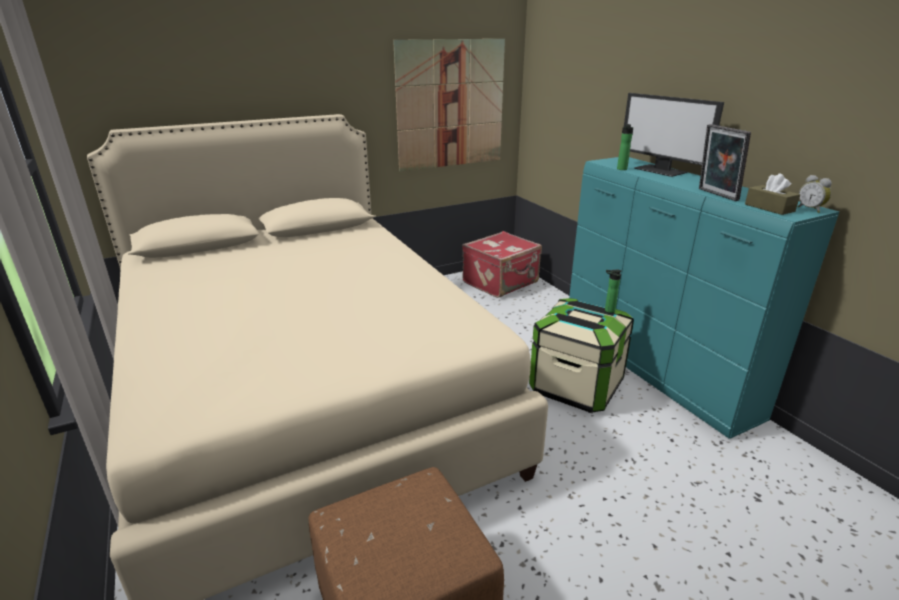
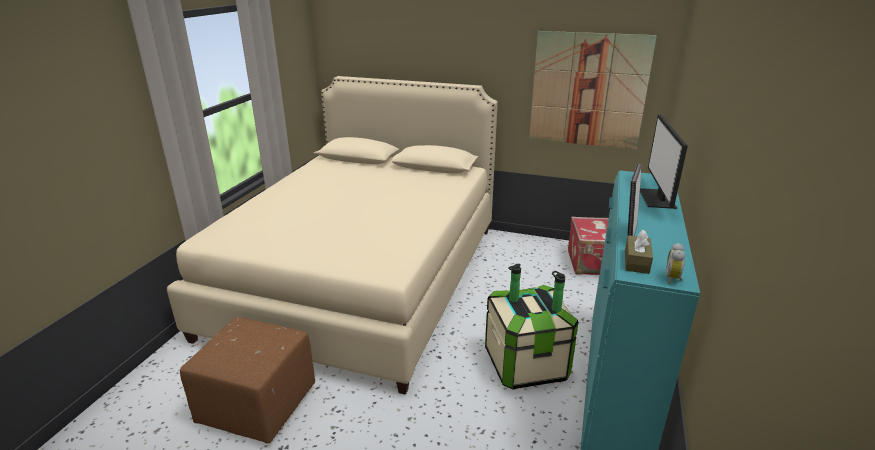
camera: 45 degrees right, 0 degrees up
(622, 169) = (623, 187): bottle -> bottle (512, 300)

